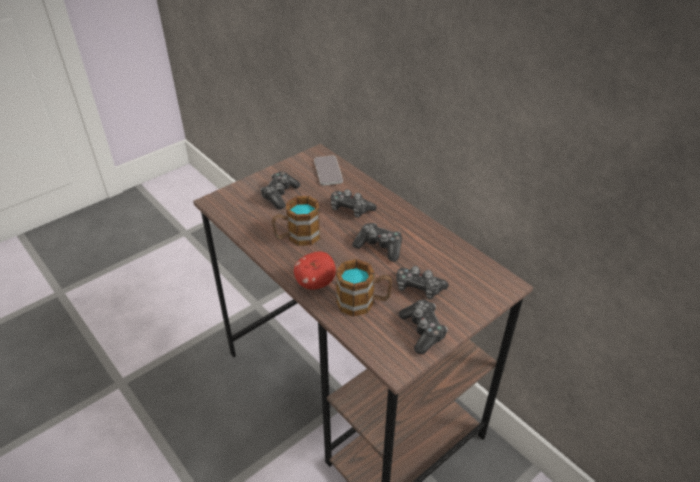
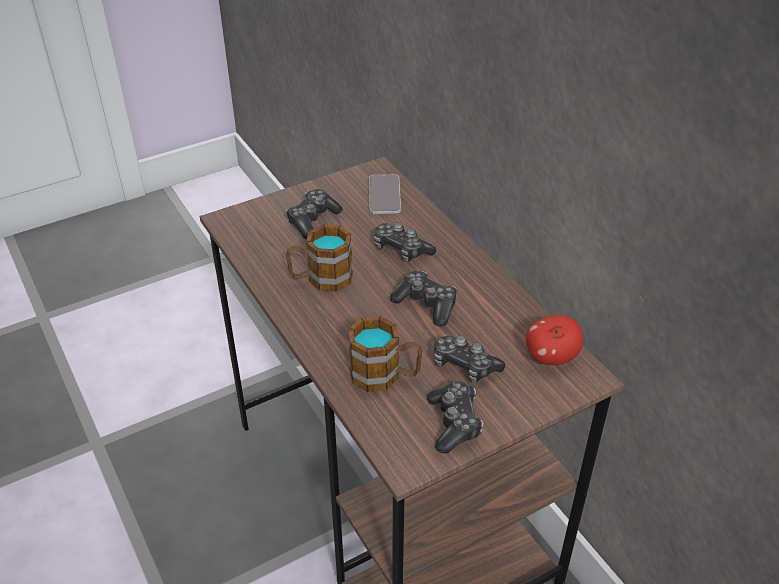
camera: 10 degrees right, 0 degrees up
(315, 283) = (329, 342): apple -> apple (551, 357)

